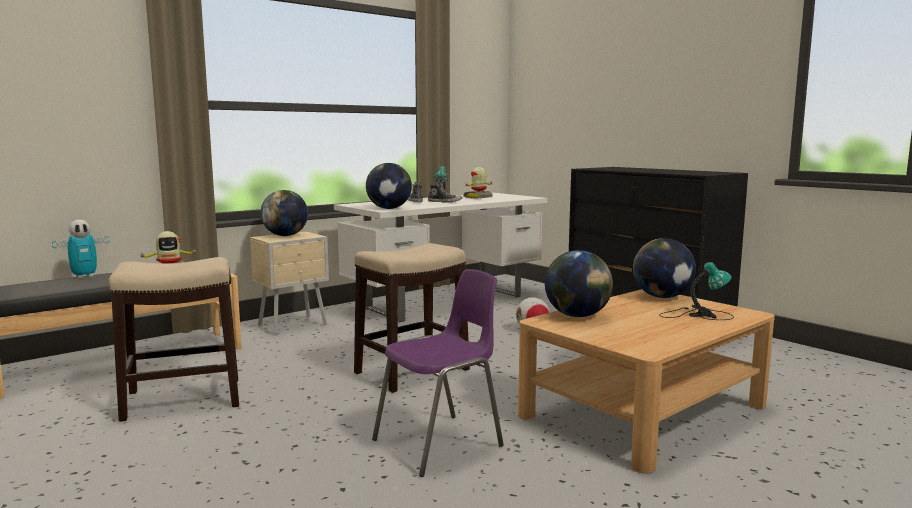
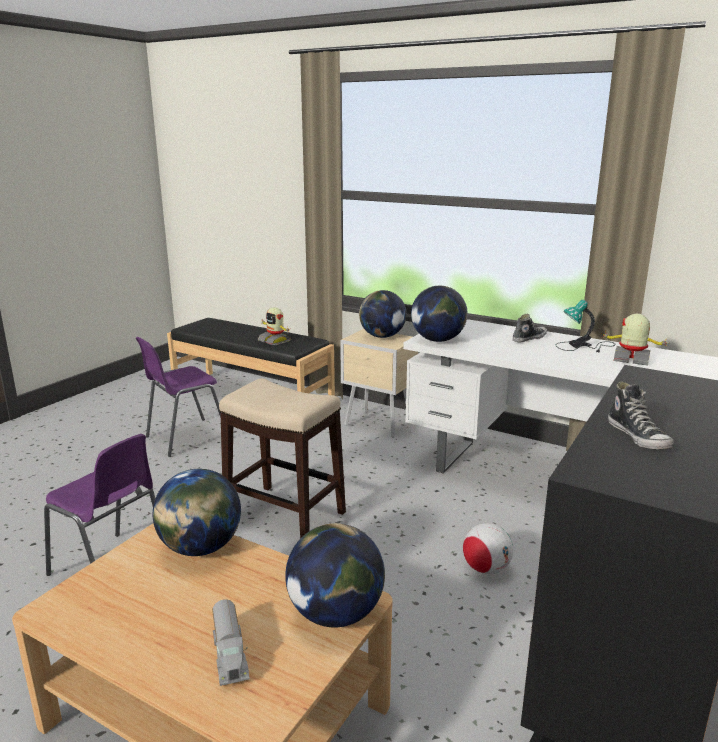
camera: 70 degrees right, 10 degrees up
(84, 277) = (245, 326): toy robot -> none
(181, 399) = (185, 438): stool -> purple chair
(445, 202) = (543, 351): shoe -> shoe (639, 437)
(698, 315) = (231, 655): table lamp -> toy truck

